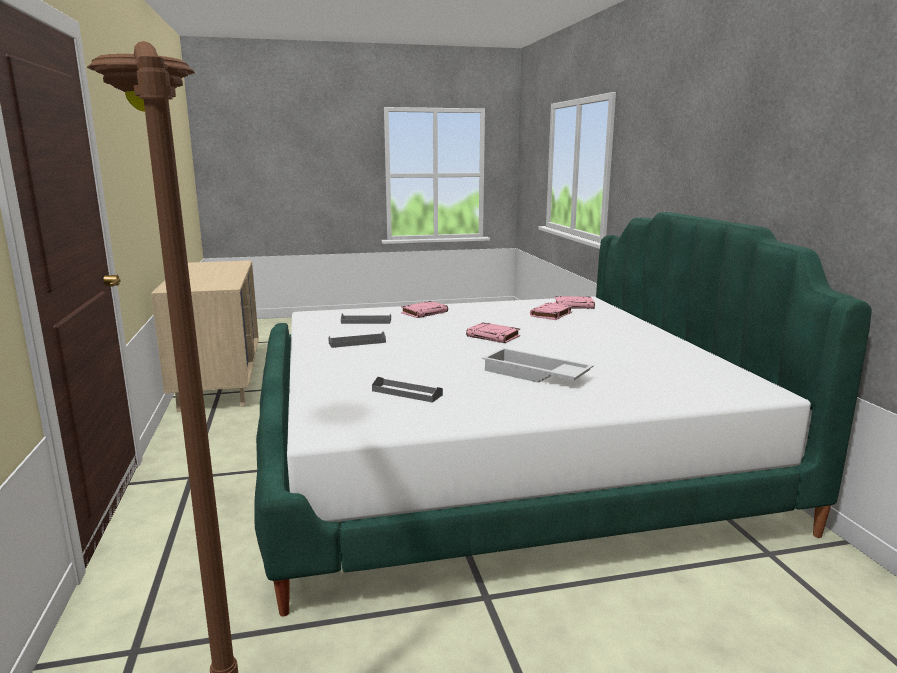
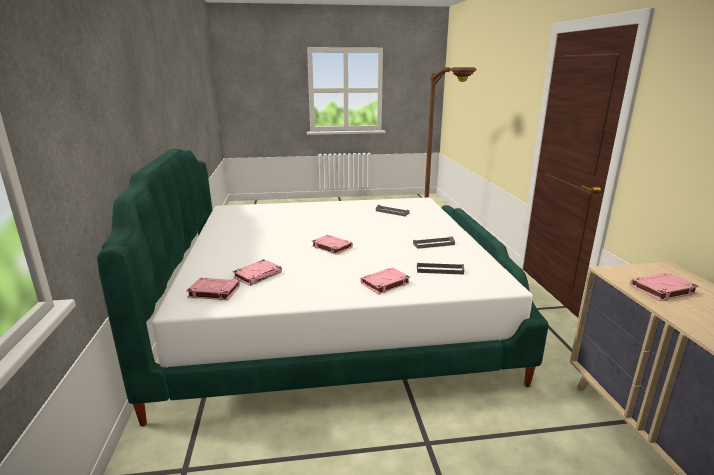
camera: 175 degrees left, 5 degrees up
(214, 280) = (662, 290): none -> pink book
(534, 375) = (325, 218): white tray -> none

